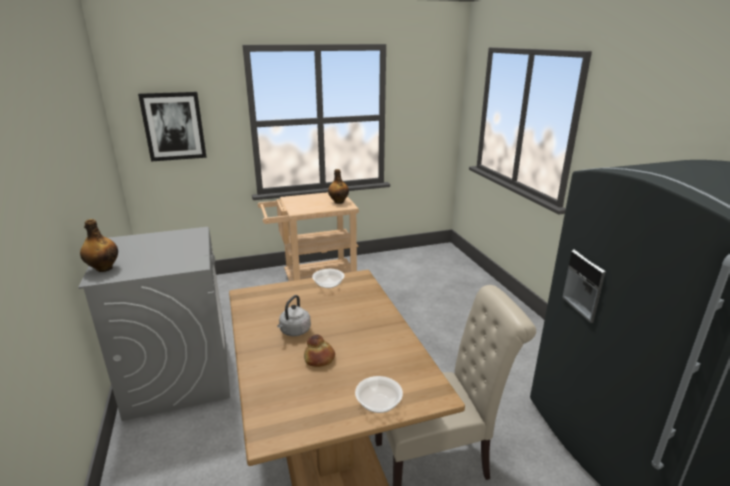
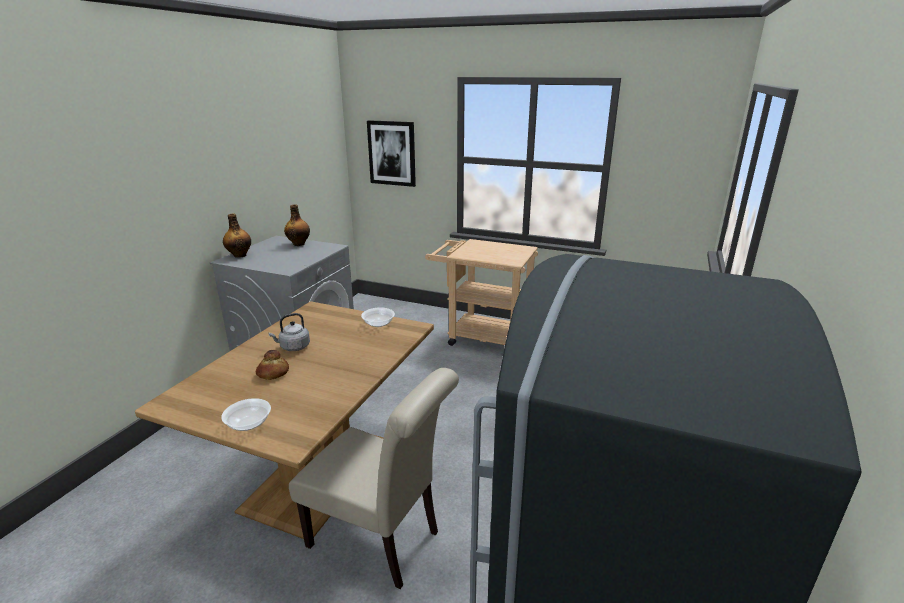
camera: 40 degrees right, 0 degrees up
(338, 202) = (512, 256): bottle -> bottle (299, 244)

